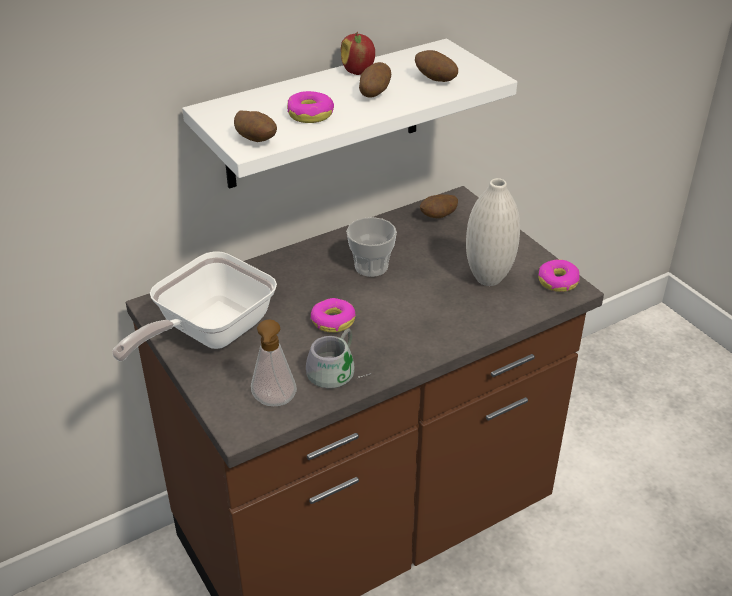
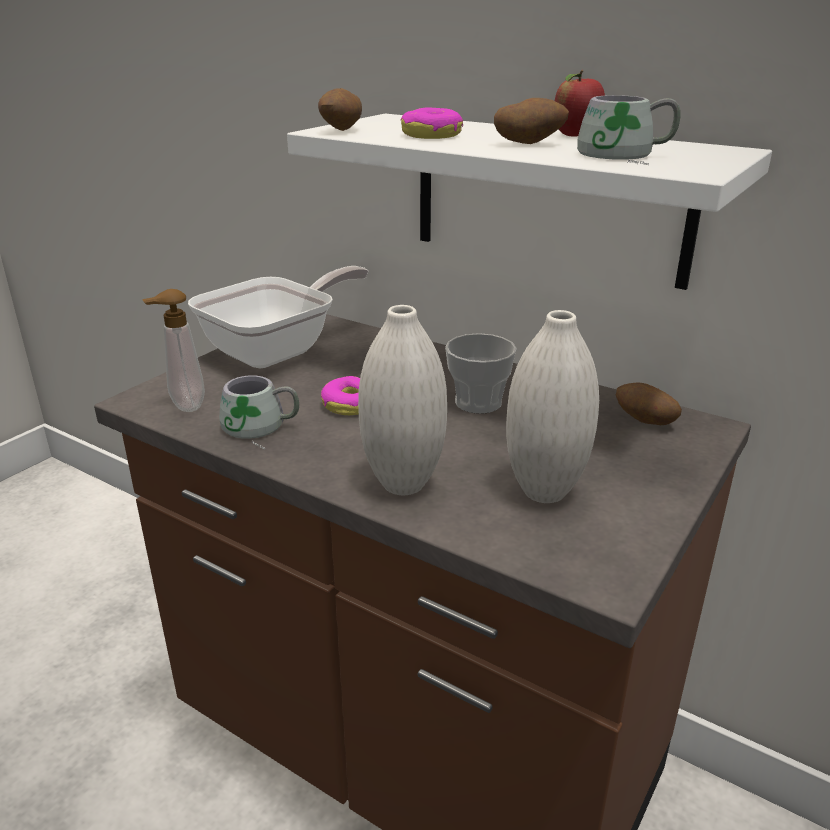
camera: 65 degrees right, 10 degrees down
(207, 334) = (279, 350): frying pan -> frying pan turned 120 degrees clockwise
(435, 80) = (624, 156): potato -> grey mug
(450, 326) = (403, 484): none -> white vase
(557, 281) = (609, 561): donut -> none

